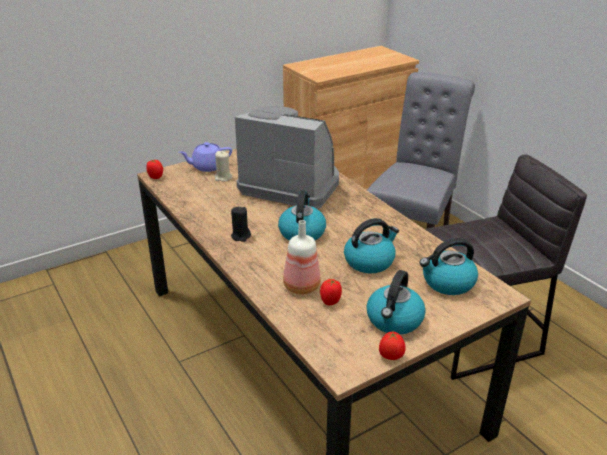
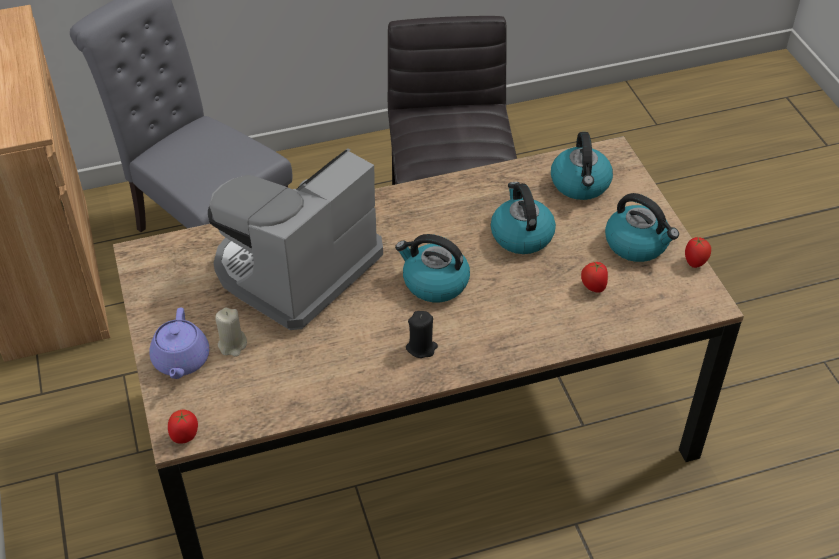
camera: 75 degrees left, 15 degrees up
(300, 287) = (557, 308): bottle -> none

